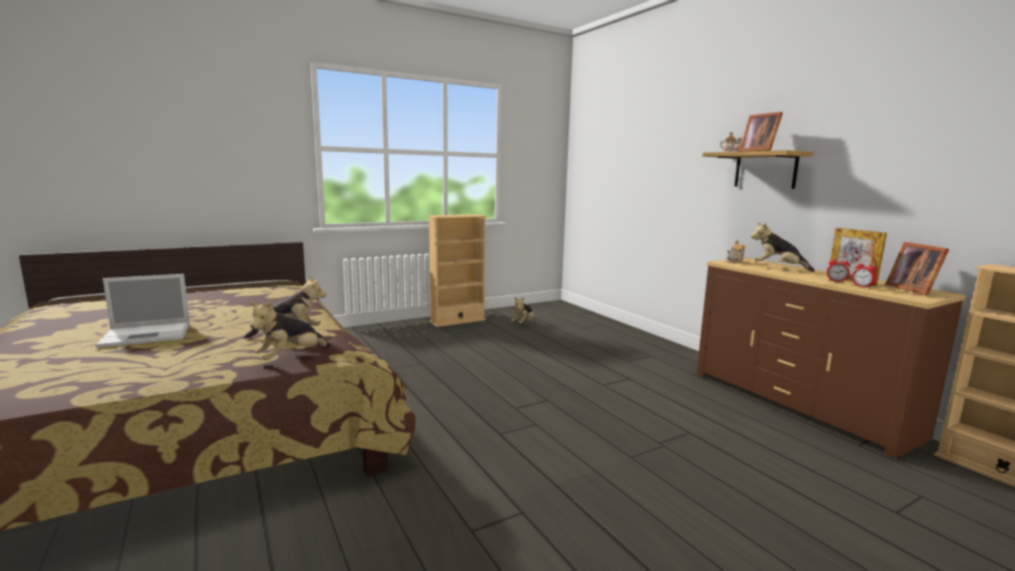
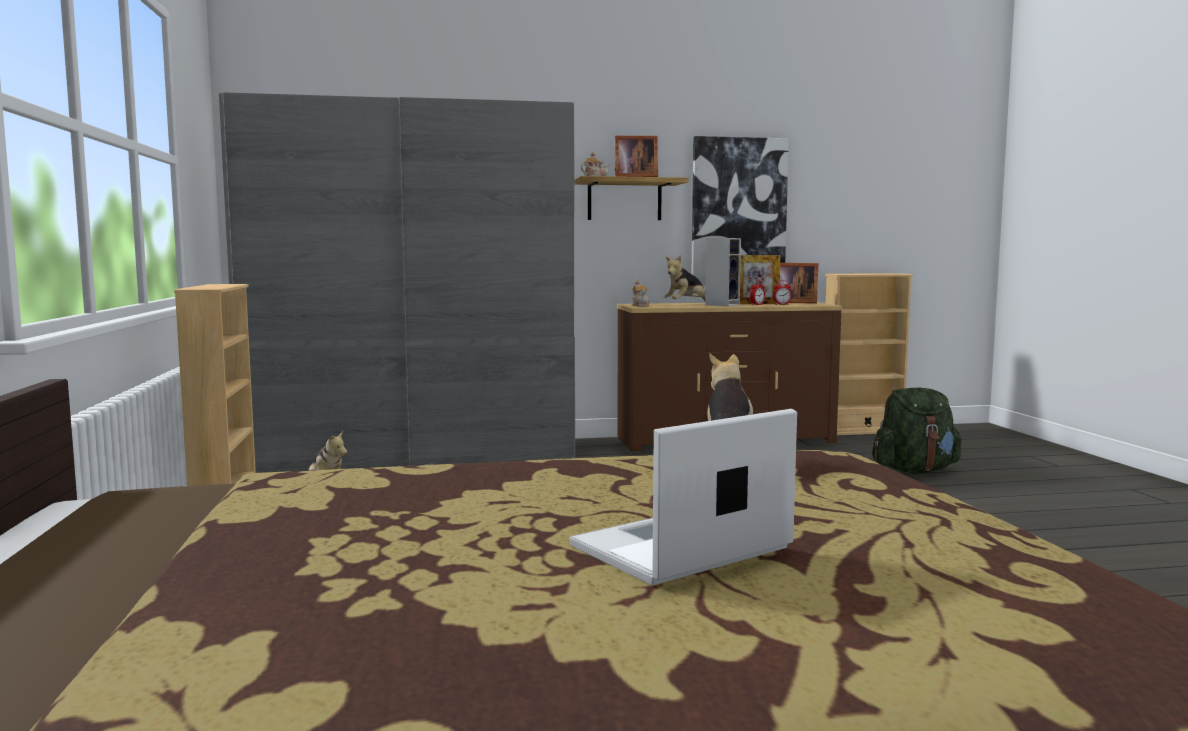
camera: 70 degrees left, 5 degrees down
(148, 334) = (677, 549): laptop -> laptop turned 120 degrees counterclockwise
(291, 358) = (844, 467): plush toy -> none
(597, 327) = (414, 457): none -> grey wardrobe
(804, 274) = (722, 305): none -> speaker
(850, 514) = (914, 470): none -> green backpack
(879, 182) = (738, 212): none -> picture

